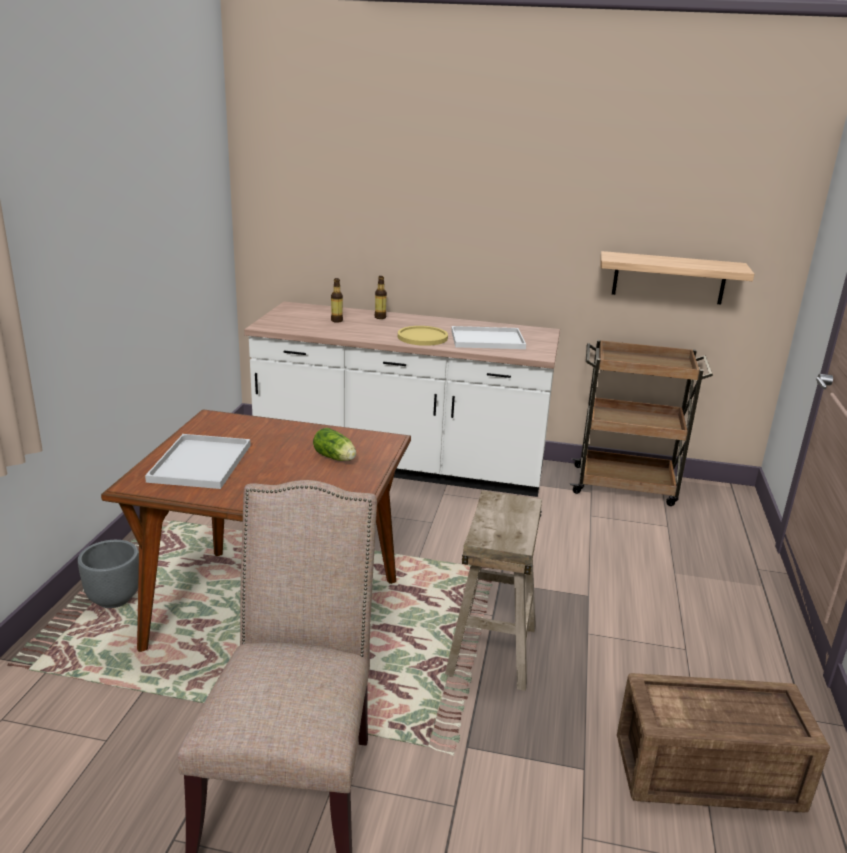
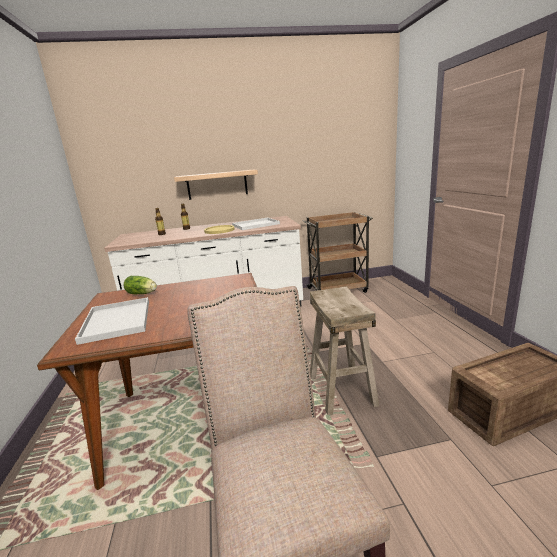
camera: 20 degrees left, 5 degrees down
(113, 599) = (58, 456): grey planter -> none
(336, 458) = (216, 293): lettuce -> lettuce (143, 294)
(669, 278) = (334, 177): shelf -> shelf (217, 185)

